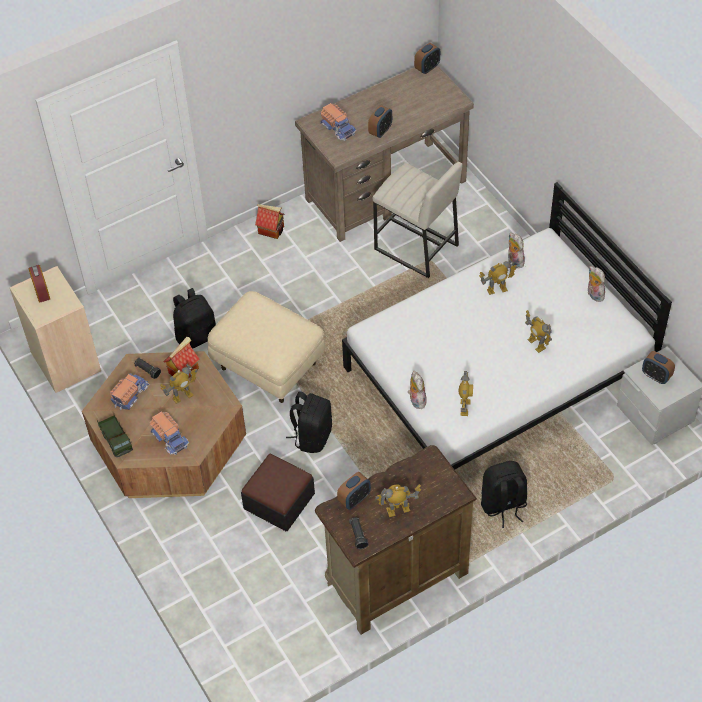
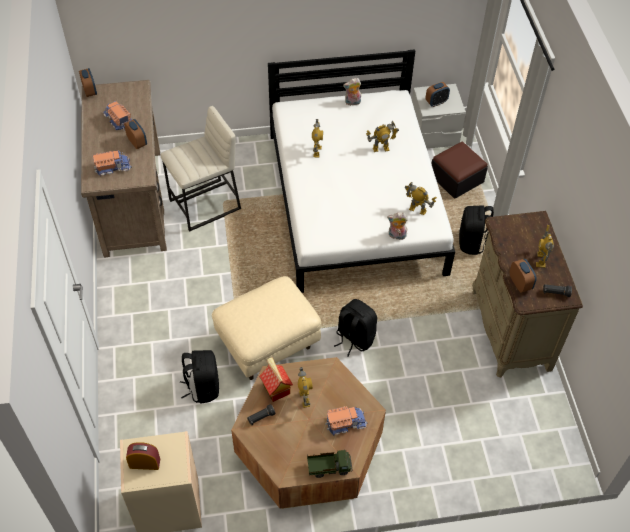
camera: 70 degrees left, 0 degrees up
(130, 394) = (280, 440): toy truck -> toy truck (118, 120)
(271, 229) = (121, 292): toy house -> none
(279, 501) = (406, 383): ottoman -> ottoman (456, 178)
(514, 261) = (295, 132): plush toy -> none

